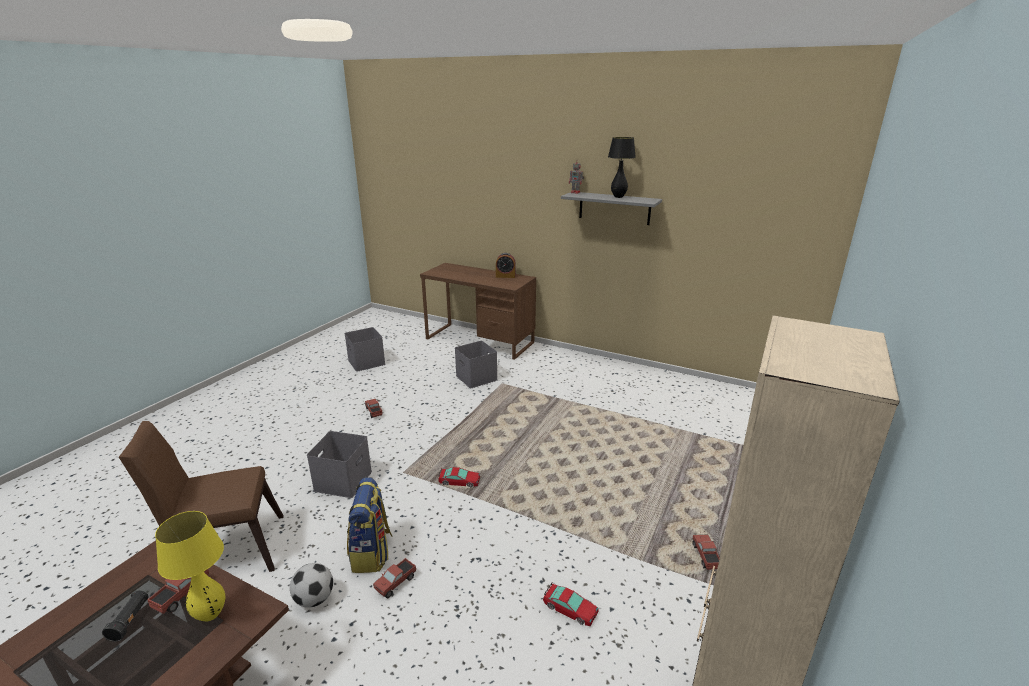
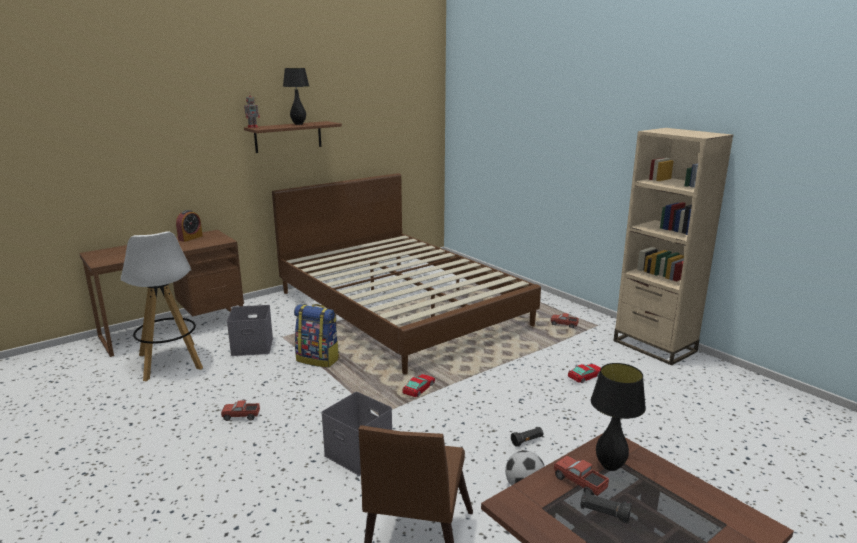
camera: 65 degrees left, 5 degrees down
(210, 615) = (610, 466): yellow table lamp -> black table lamp
(367, 362) = (104, 405): grey storage box -> none
(372, 553) = (483, 448): backpack -> backpack (318, 359)
(396, 583) = (527, 441): toy truck -> black flashlight
(432, 359) = (170, 362): none -> white stool
(614, 208) = (288, 137): grey shelf -> brown shelf
(618, 420) = (401, 307): none -> brown bed

